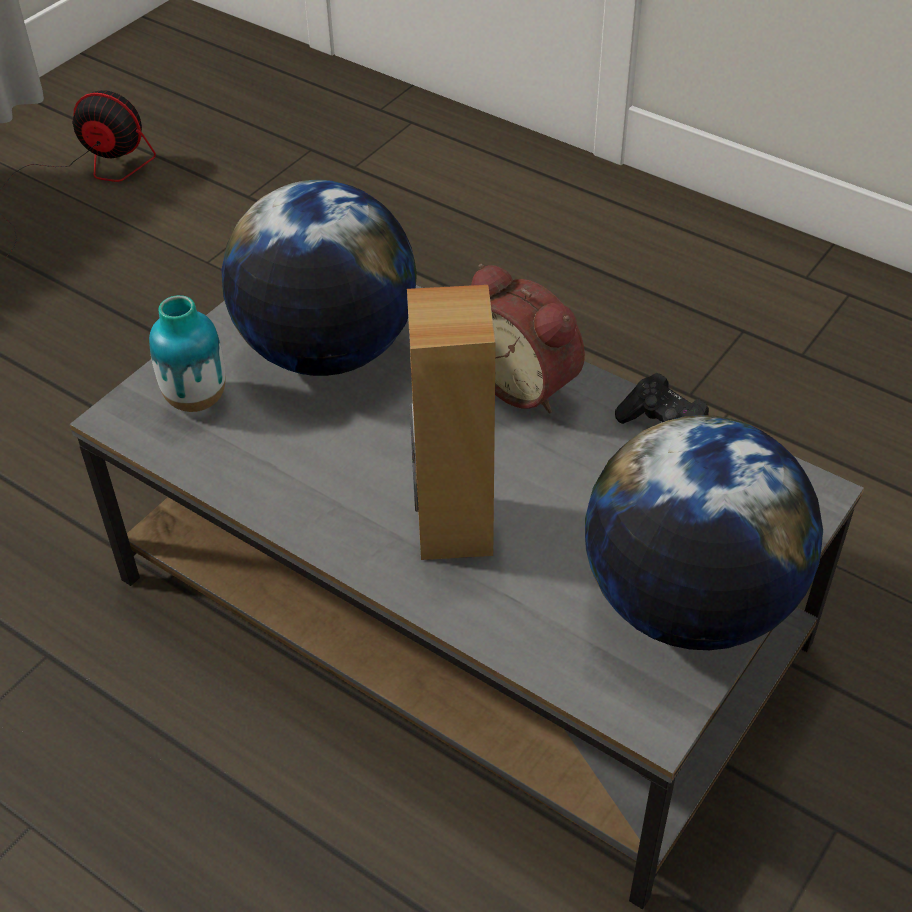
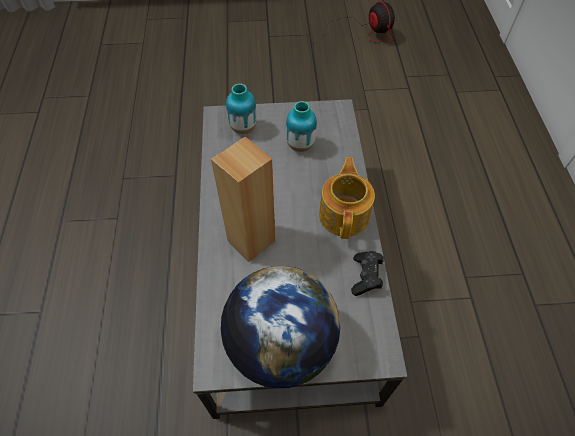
camera: 50 degrees right, 10 degrees up
(327, 351) = (300, 145): globe -> vase
(525, 383) = (345, 214): alarm clock -> teapot

